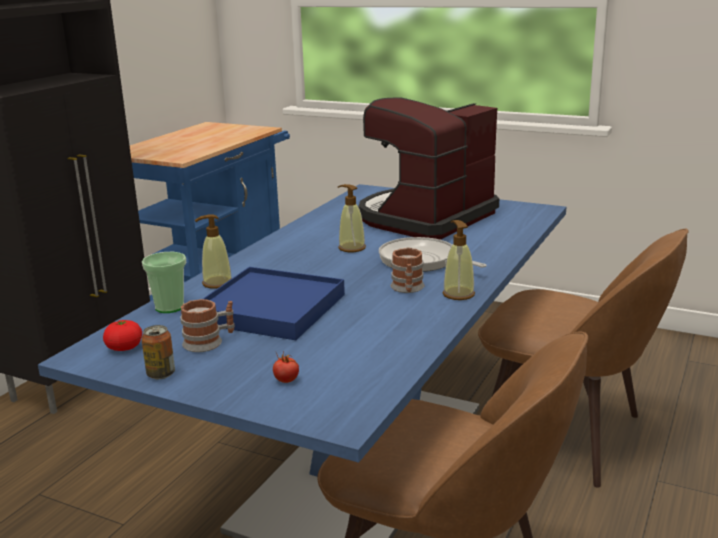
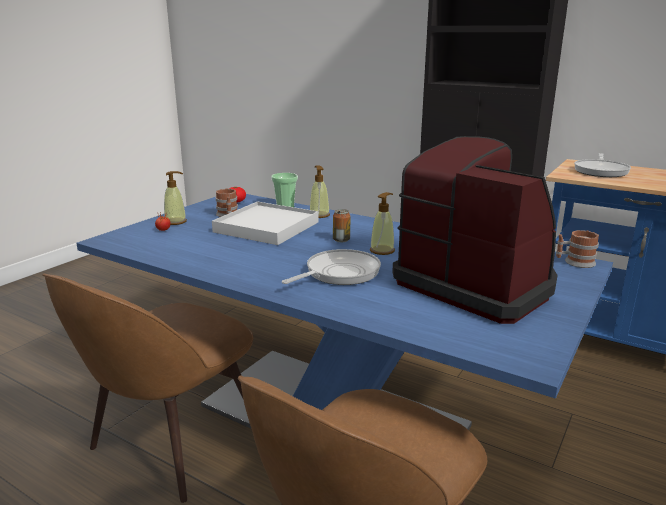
camera: 95 degrees right, 0 degrees up
(161, 374) = (198, 208): can -> can (341, 240)
(167, 148) = (601, 171): none -> frying pan
(271, 309) = (266, 227): blue tray -> white tray
(407, 289) = (276, 264): mug -> mug (574, 262)
(458, 294) = (253, 280): soap dispenser -> soap dispenser (176, 222)

